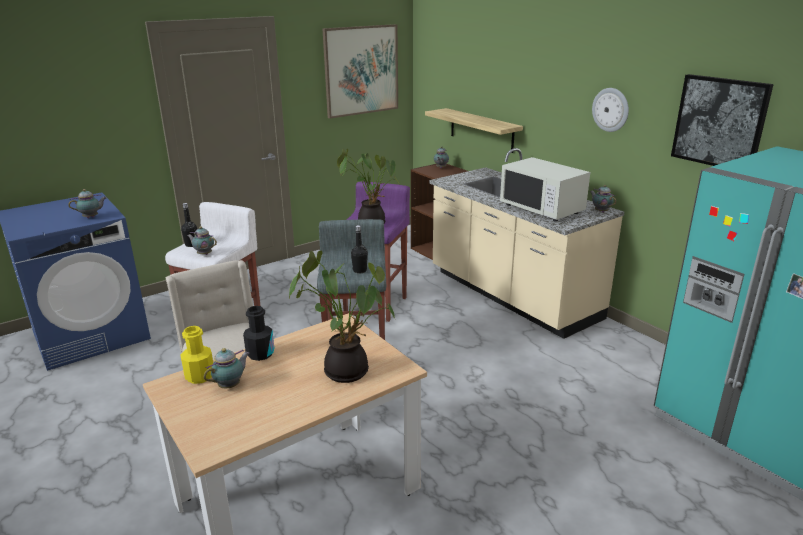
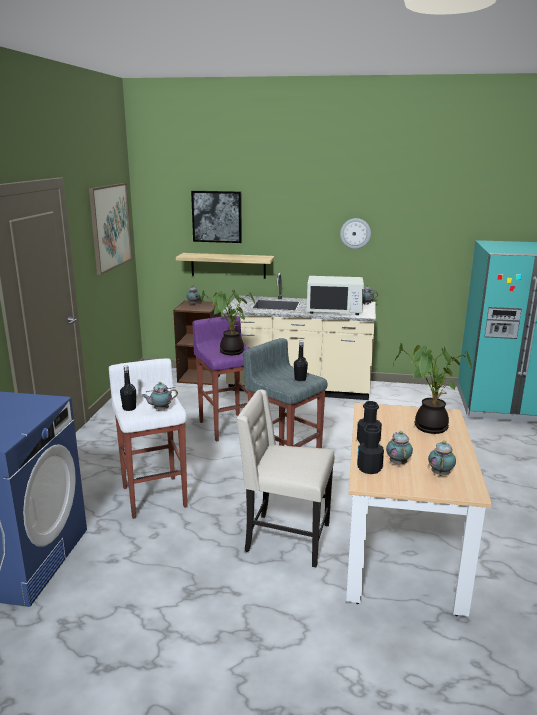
camera: 45 degrees left, 5 degrees down
(92, 217) = (35, 407): teapot -> teapot (440, 473)
(200, 376) = (369, 468): yellow bottle -> black bottle
(720, 122) = (436, 231): picture -> picture (217, 216)

